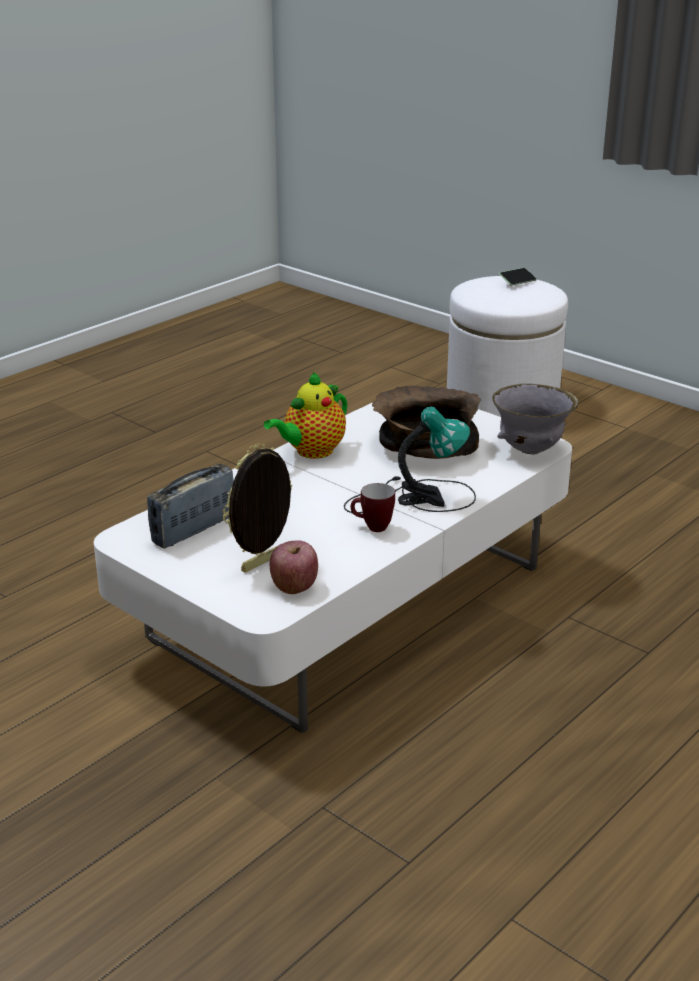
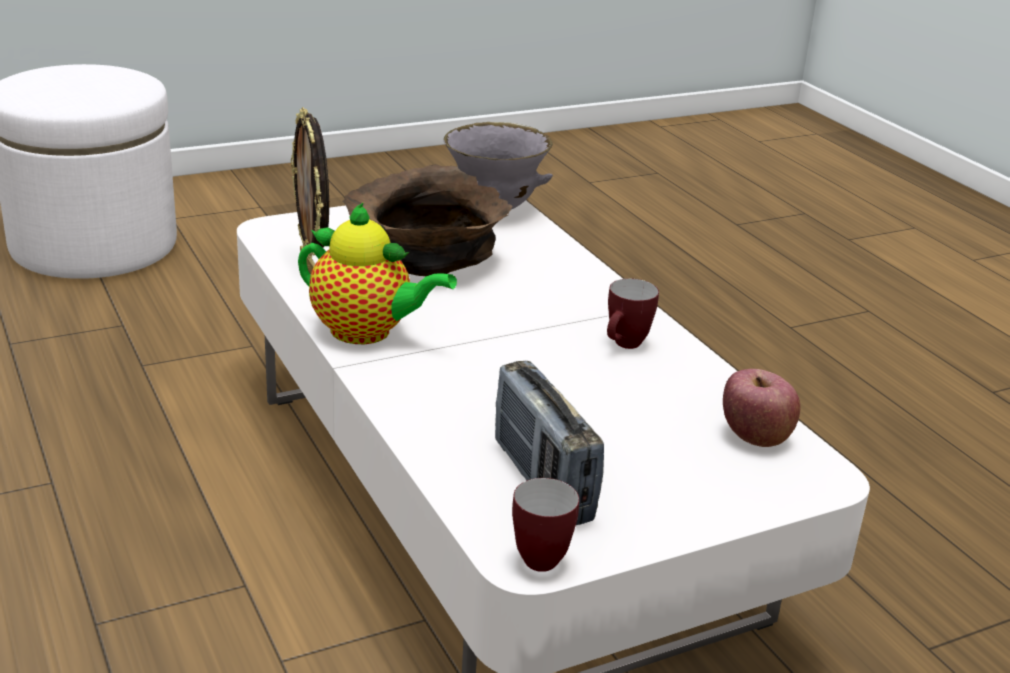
camera: 70 degrees left, 0 degrees up
(125, 540) = (536, 556): none -> mug
(262, 564) = (682, 446): picture frame -> picture frame (312, 269)
(311, 452) = (367, 332): teapot -> teapot turned 45 degrees counterclockwise
(414, 497) = (562, 301): table lamp -> none
(517, 282) = (58, 73): phone -> none

